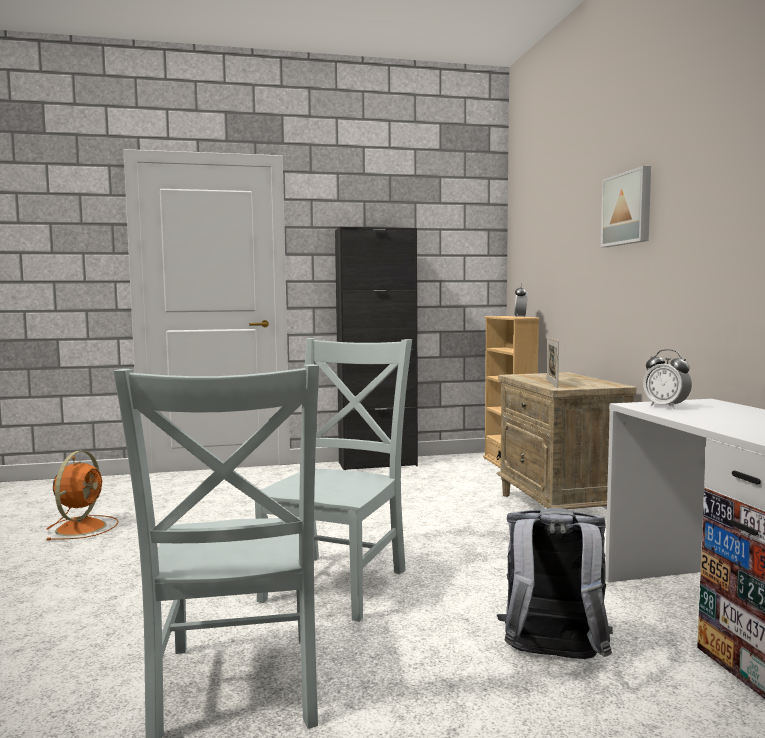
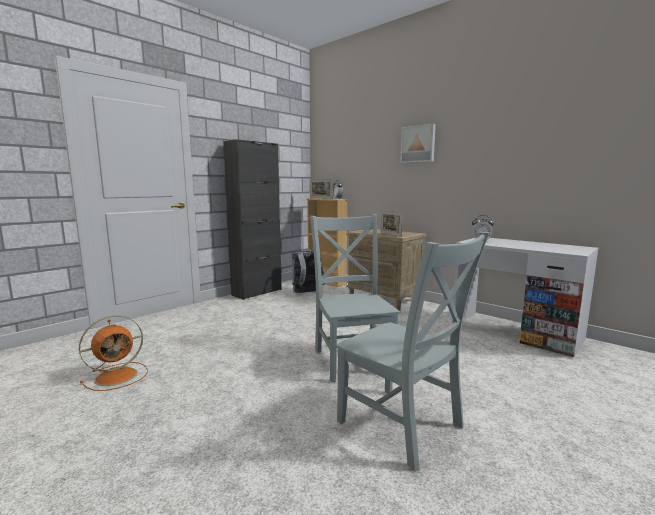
camera: 35 degrees left, 5 degrees up
(82, 527) = (118, 376): orange fan -> orange fan turned 75 degrees clockwise
(503, 316) = (321, 198): none -> picture frame
(552, 659) = (488, 363): grey backpack -> grey backpack (307, 293)

